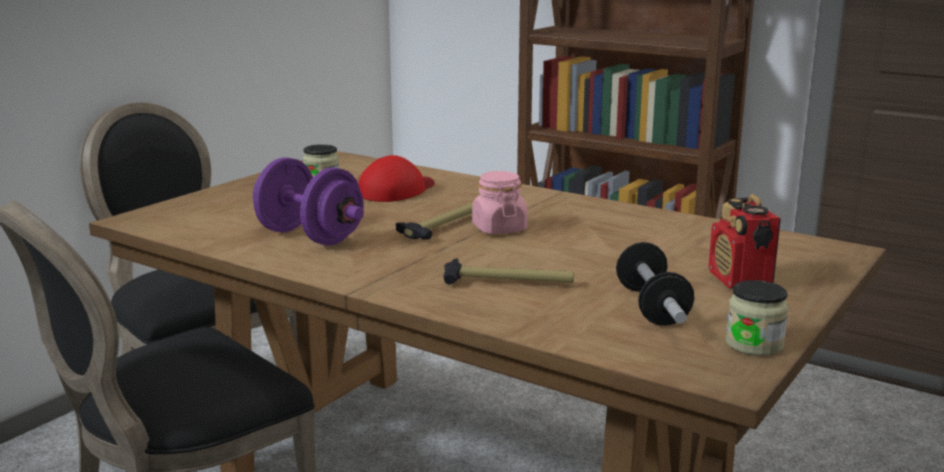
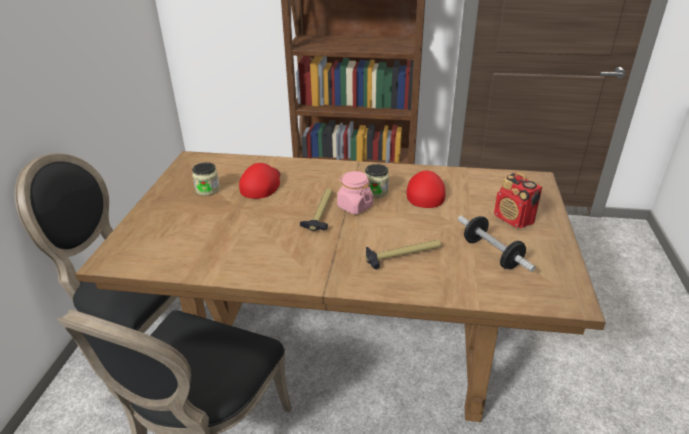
camera: 25 degrees left, 15 degrees up
(309, 236) = (248, 245): purple dumbbell -> none
(626, 233) = (425, 192): none -> red cap
(754, 344) = (562, 269): jar -> jar (376, 191)

